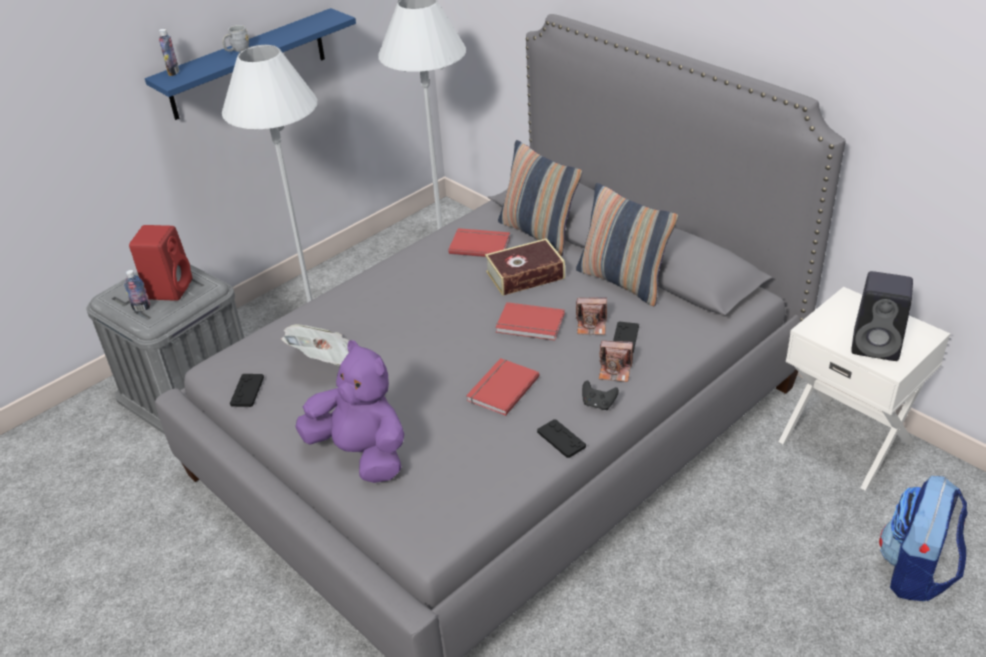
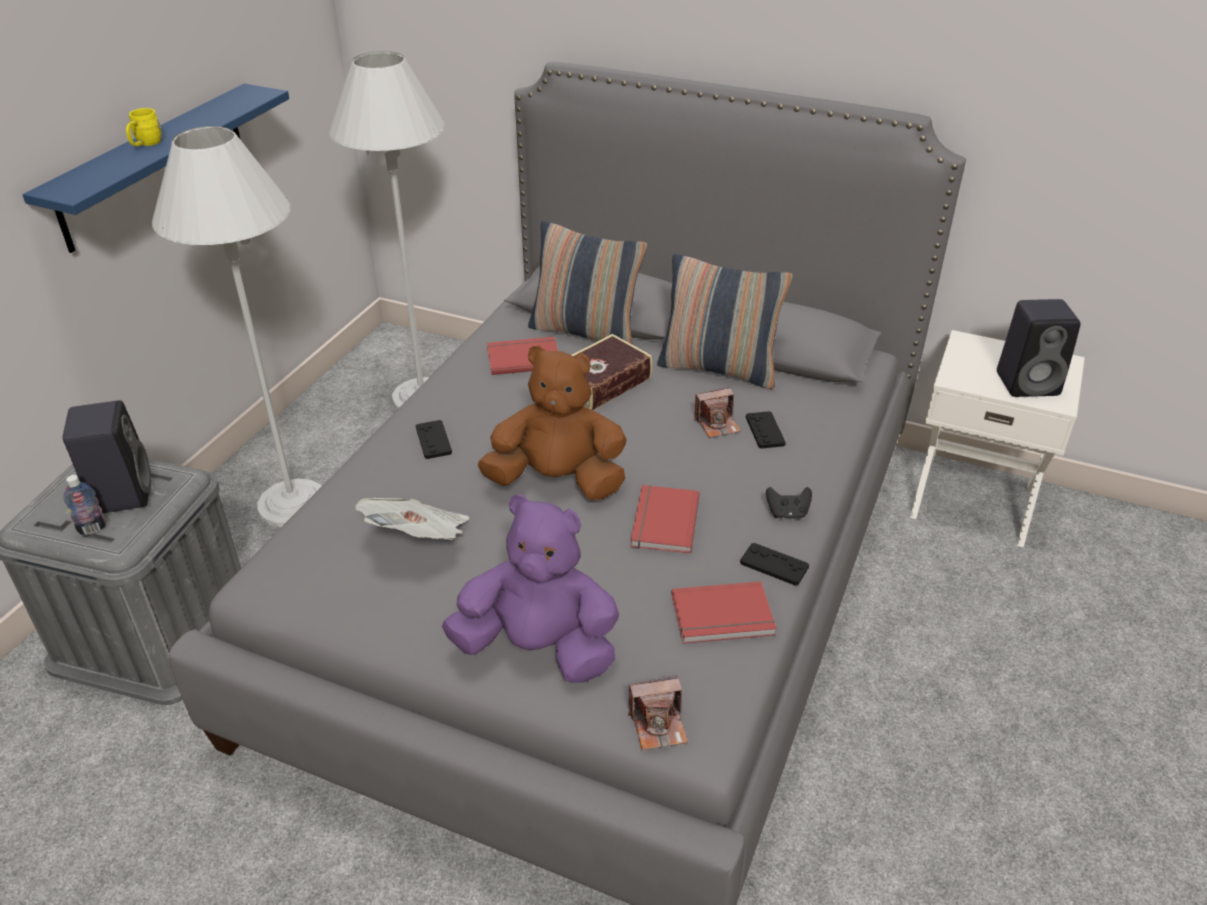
camera: 25 degrees left, 0 degrees up
(169, 288) = (122, 492): red speaker -> black speaker
(173, 72) = (65, 181): bottle -> none
(237, 50) = (145, 144): grey mug -> yellow mug
(247, 391) = (325, 605): black game controller -> black game controller (433, 440)
(446, 342) = (557, 481): none -> brown plush toy
(530, 324) = (646, 438): red book -> red book (723, 617)
(615, 370) = (779, 470): camera -> camera (658, 725)
(916, 572) = (1122, 619): backpack -> none

